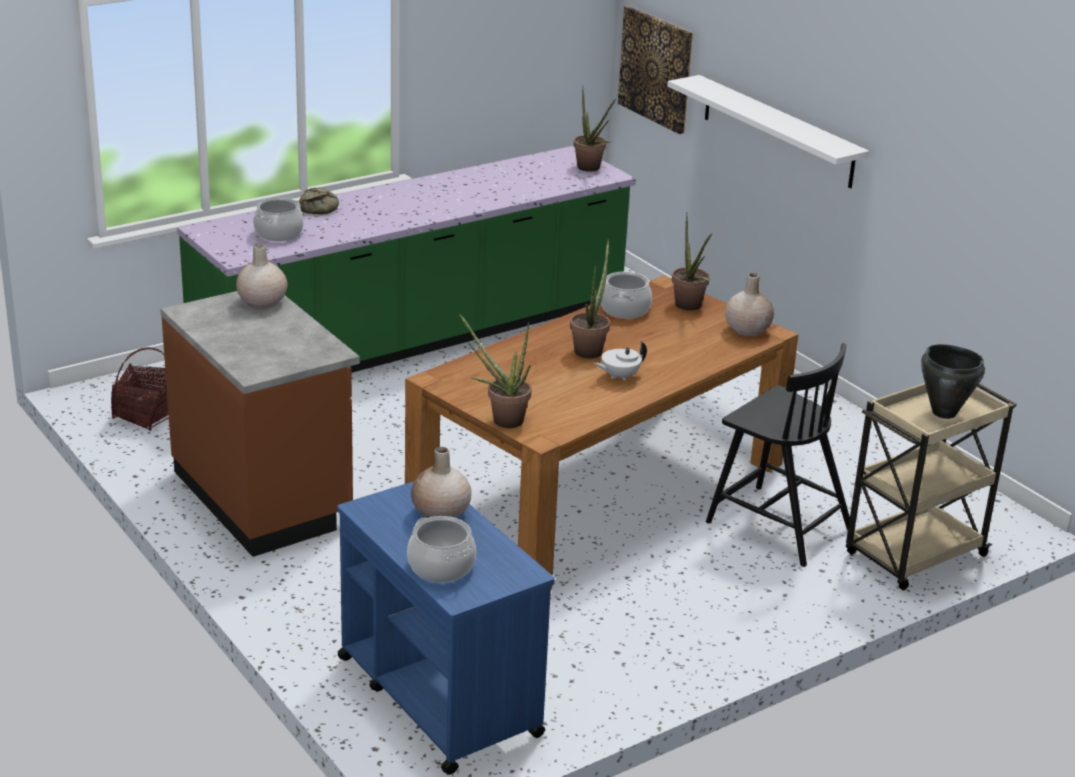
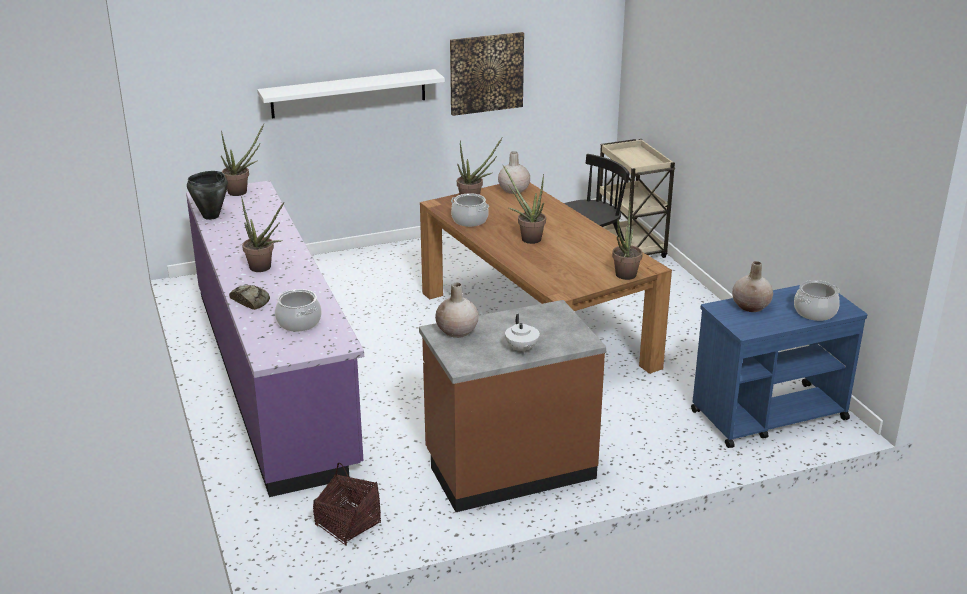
camera: 75 degrees left, 0 degrees up
(397, 204) = (264, 268): none -> potted plant
(416, 339) = (274, 374): green counter -> purple counter
(619, 376) = (569, 234): white teapot -> white teapot (521, 349)
(656, 69) = (204, 105): picture -> picture (486, 73)
(943, 412) = (637, 158): black cooking pot -> black cooking pot (210, 216)

